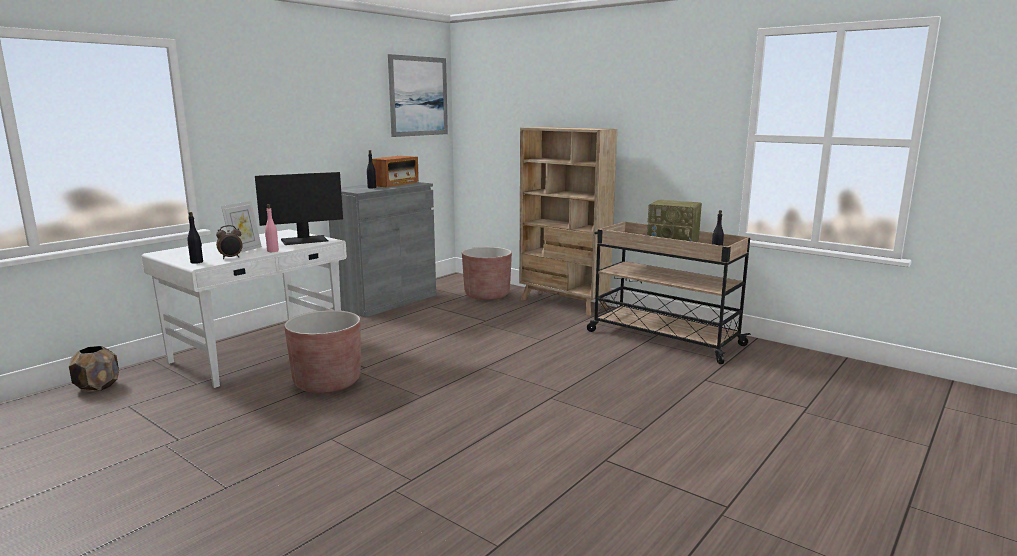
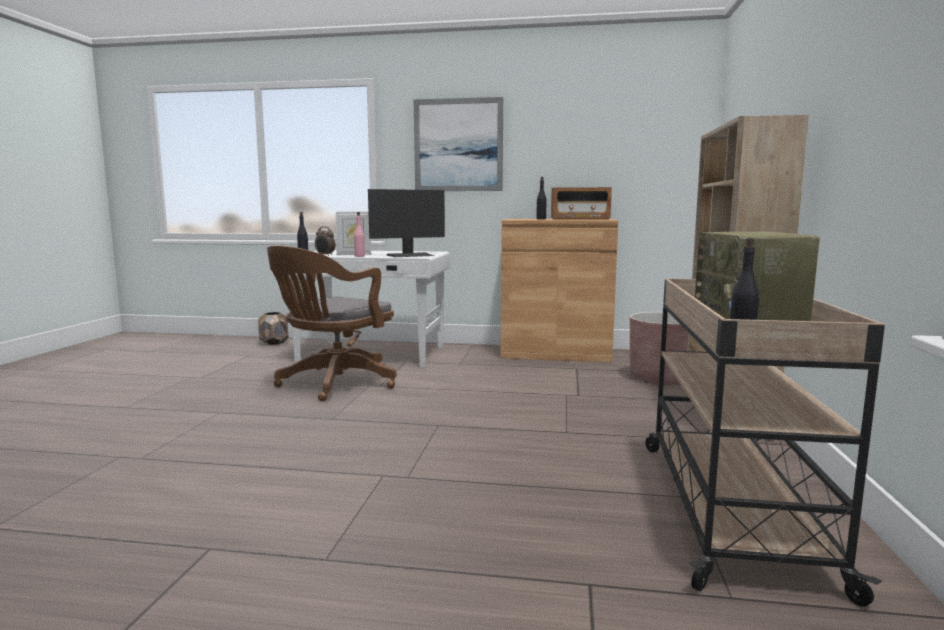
camera: 60 degrees right, 5 degrees down
(305, 240) = (410, 255): monitor -> monitor turned 60 degrees counterclockwise
(327, 382) = (333, 384): brown planter -> brown office chair
(387, 301) = (556, 353): grey cabinet -> brown cabinet
(418, 96) = (657, 118): picture -> picture (458, 145)

